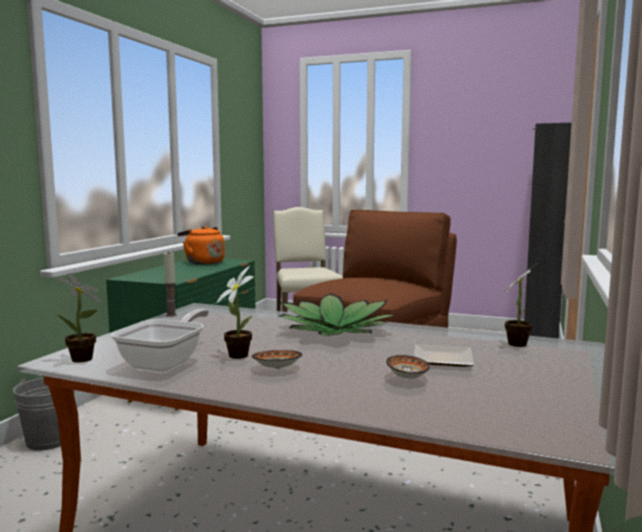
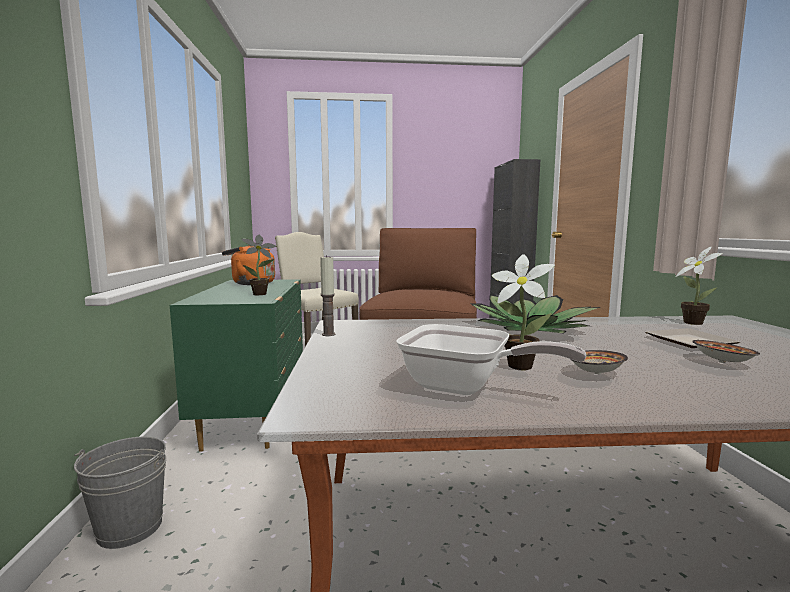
camera: 25 degrees left, 0 degrees up
(83, 360) = (350, 404): potted plant -> potted plant (262, 294)
(166, 362) = (465, 387): frying pan -> frying pan turned 120 degrees clockwise

